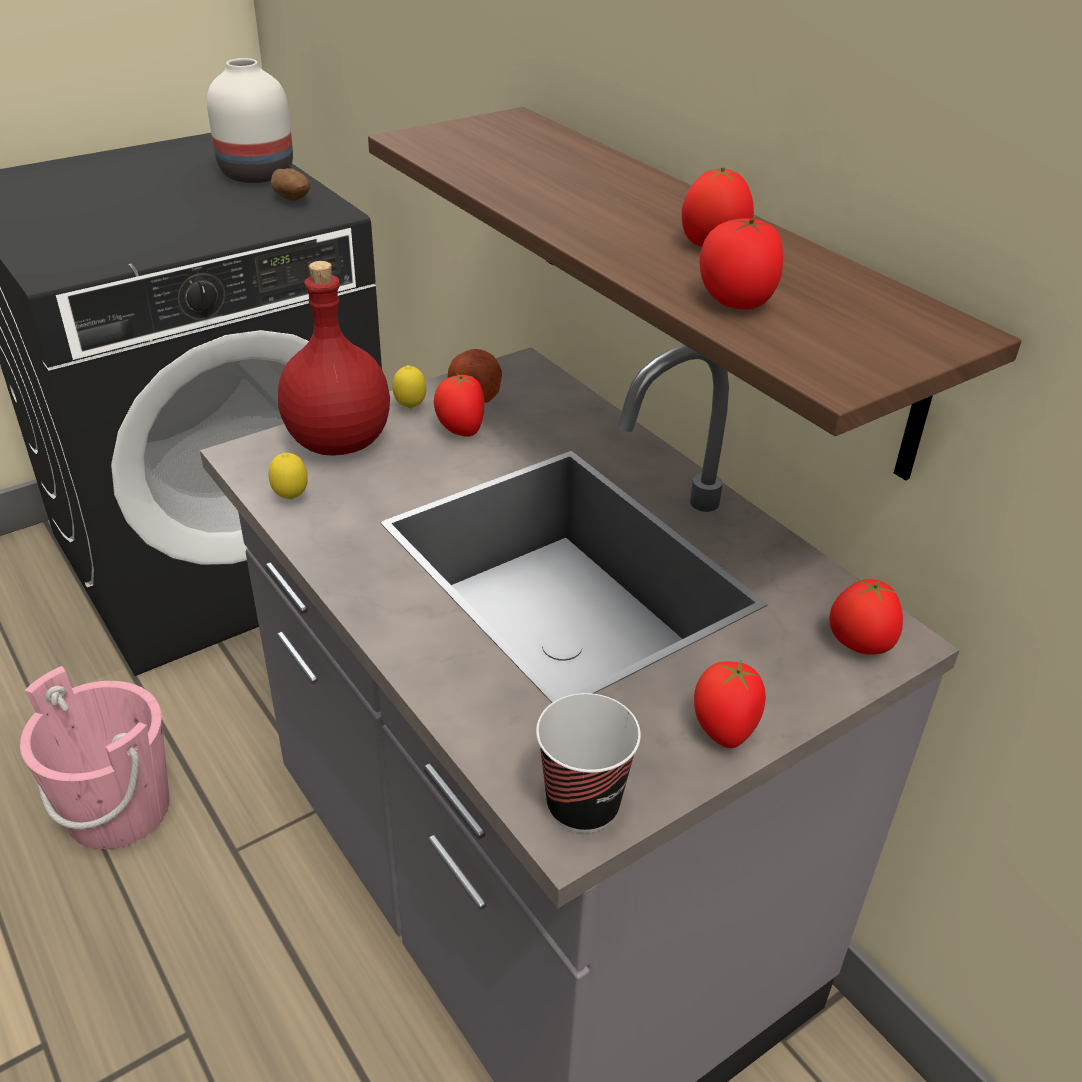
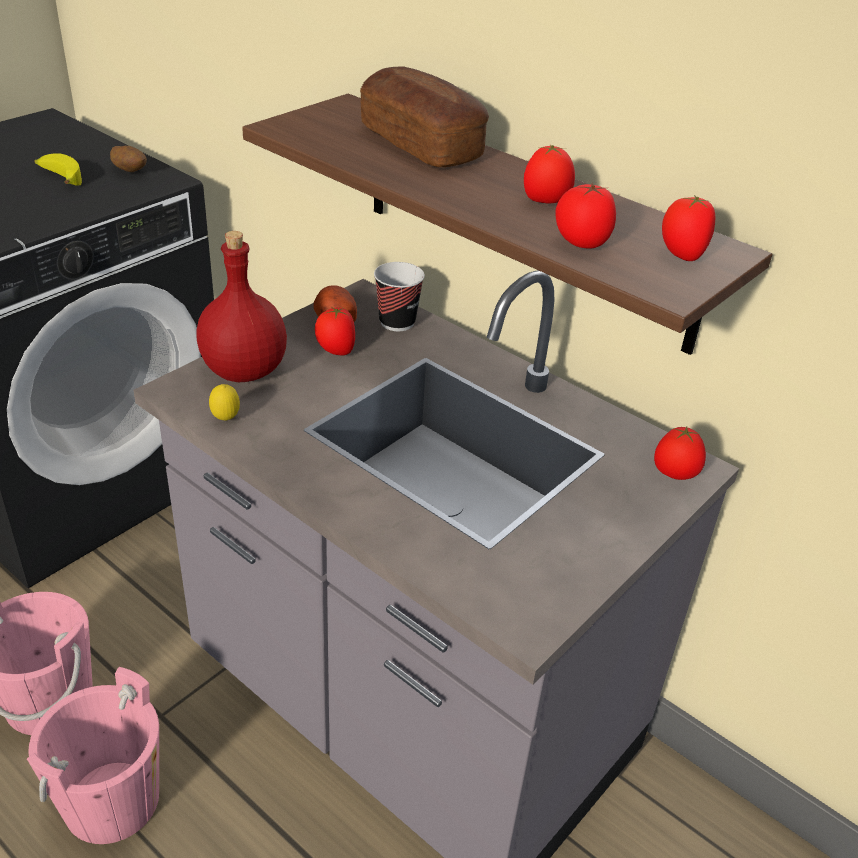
camera: 15 degrees left, 0 degrees up
(150, 942) = (112, 800): none -> pink bucket
(210, 201) = (59, 177): none -> banana
(257, 174) = (89, 150): white vase -> none
(410, 408) = (289, 337): lemon -> none
(581, 168) = (420, 144): none -> bread
(582, 805) = (530, 612): cup -> cup (397, 322)
(723, 731) = (606, 546): tomato -> tomato (681, 255)

